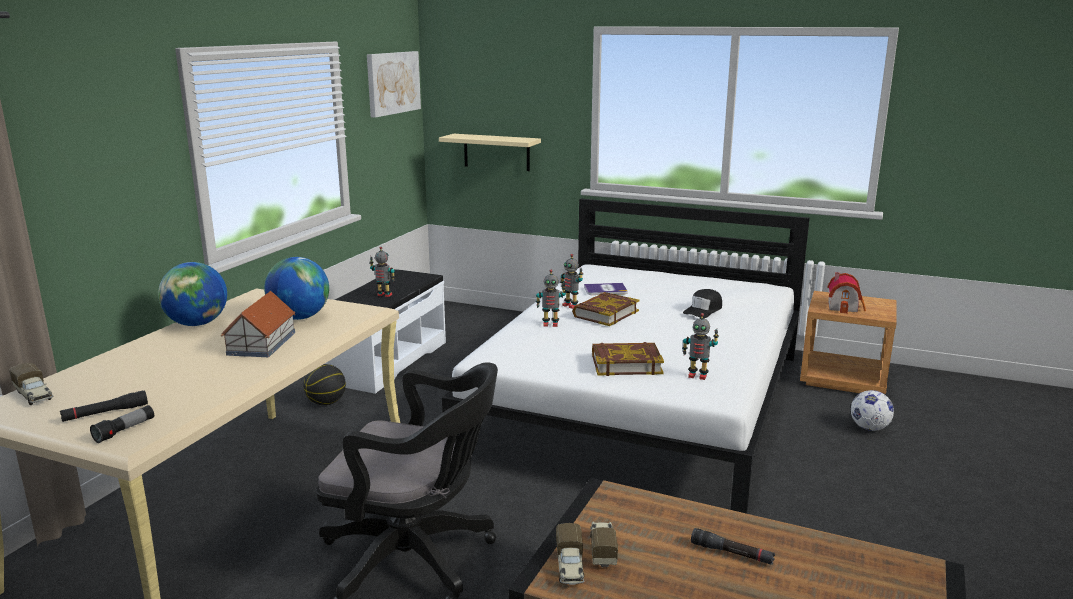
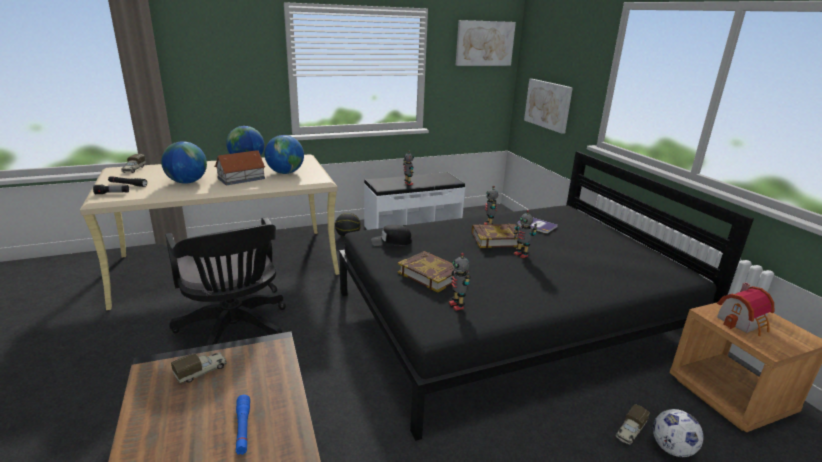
camera: 45 degrees right, 5 degrees up
(197, 375) = (187, 182): none -> globe
(496, 152) = (548, 105): beige shelf -> picture
(550, 324) = (448, 231): toy robot -> toy robot (521, 254)
(570, 567) = (171, 368): toy truck -> toy truck (629, 432)
(643, 403) = (510, 321): white bed -> black bed
(703, 310) = (574, 266): black cap -> black cap (391, 241)
(731, 553) = (243, 428): black flashlight -> blue flashlight

